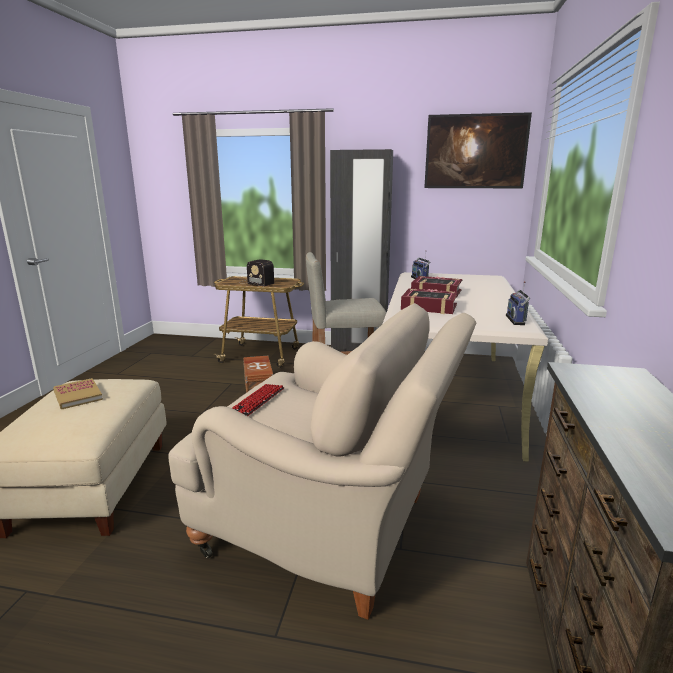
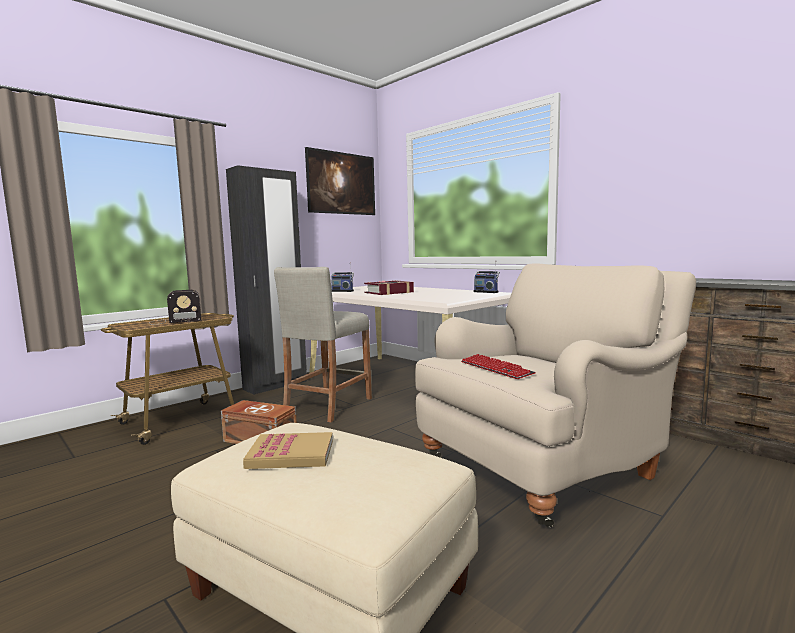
camera: 55 degrees left, 10 degrees down
(429, 307) = (424, 296): book -> none

